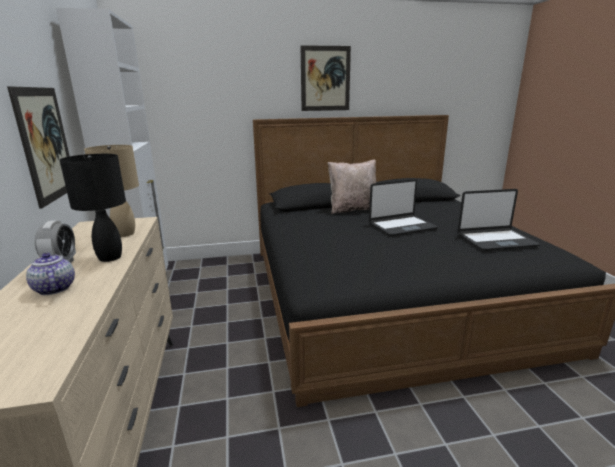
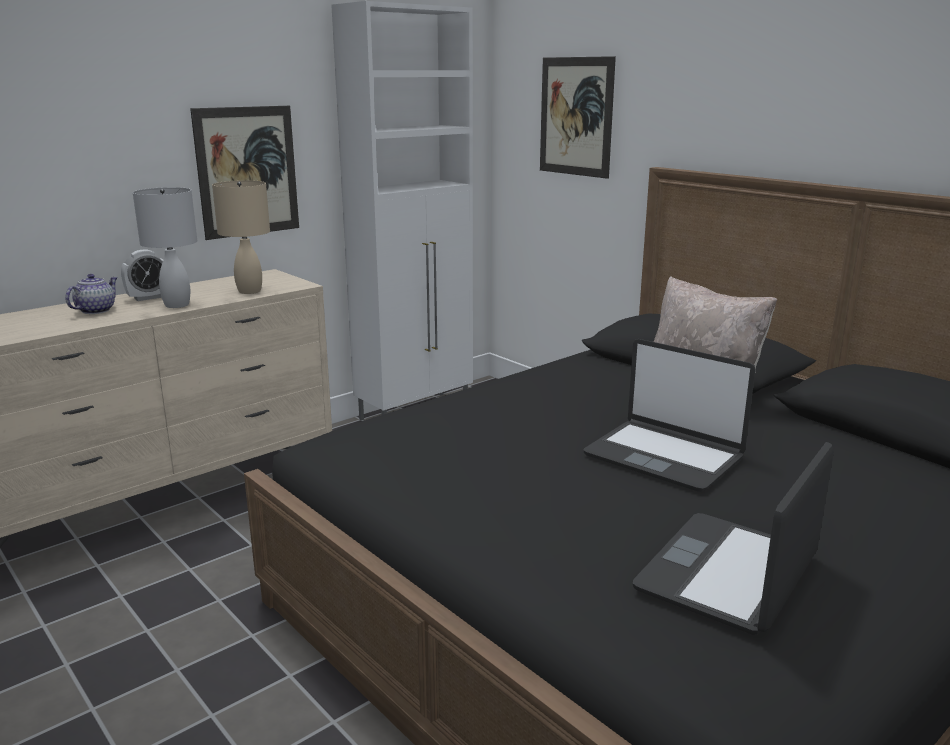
camera: 60 degrees right, 0 degrees up
(109, 257) = (176, 304): black table lamp -> white table lamp
(325, 79) = (812, 90): picture -> picture (576, 117)
(495, 240) = (729, 574): laptop -> laptop turned 75 degrees clockwise

